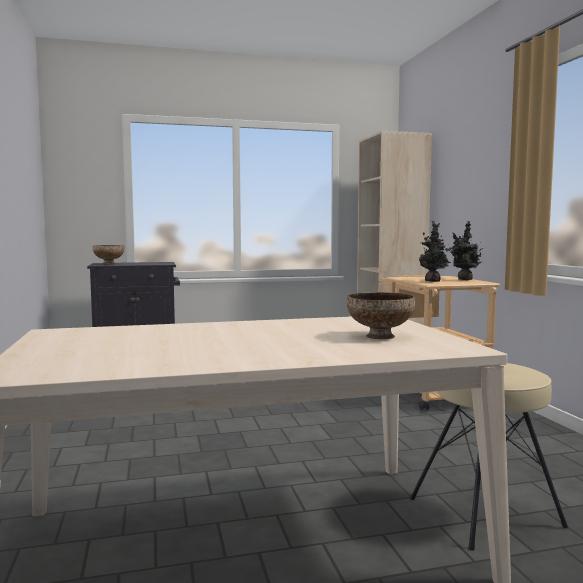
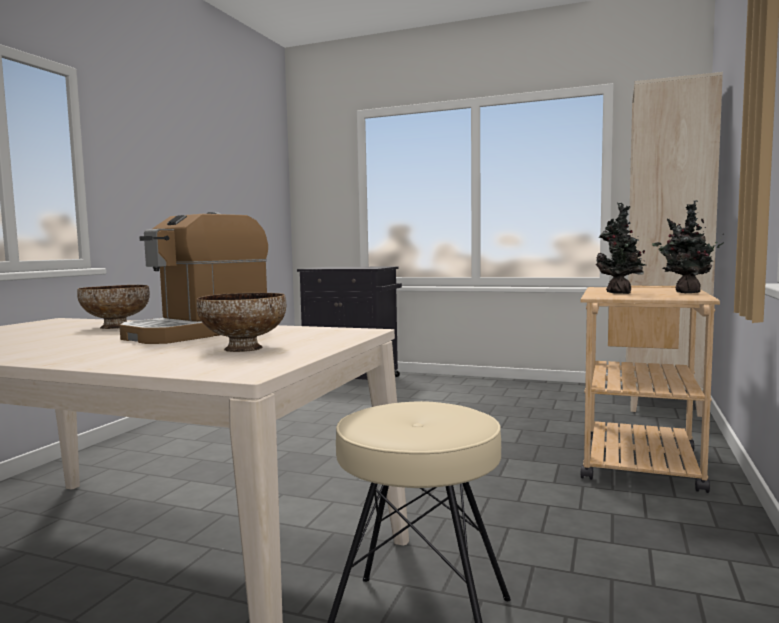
camera: 35 degrees right, 0 degrees up
(109, 263) = (327, 267): bowl -> bowl (116, 327)
(273, 329) = (198, 332): none -> coffee machine

